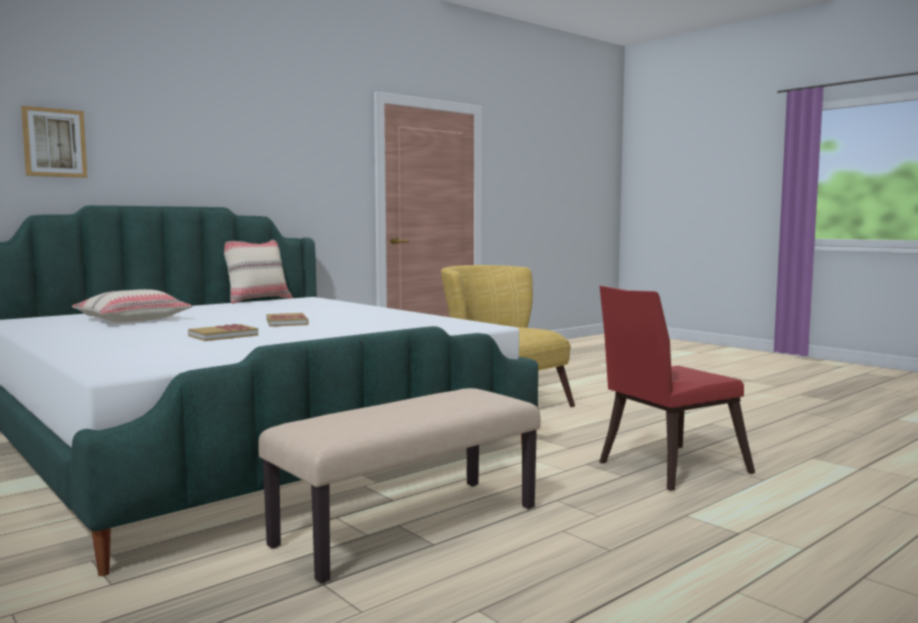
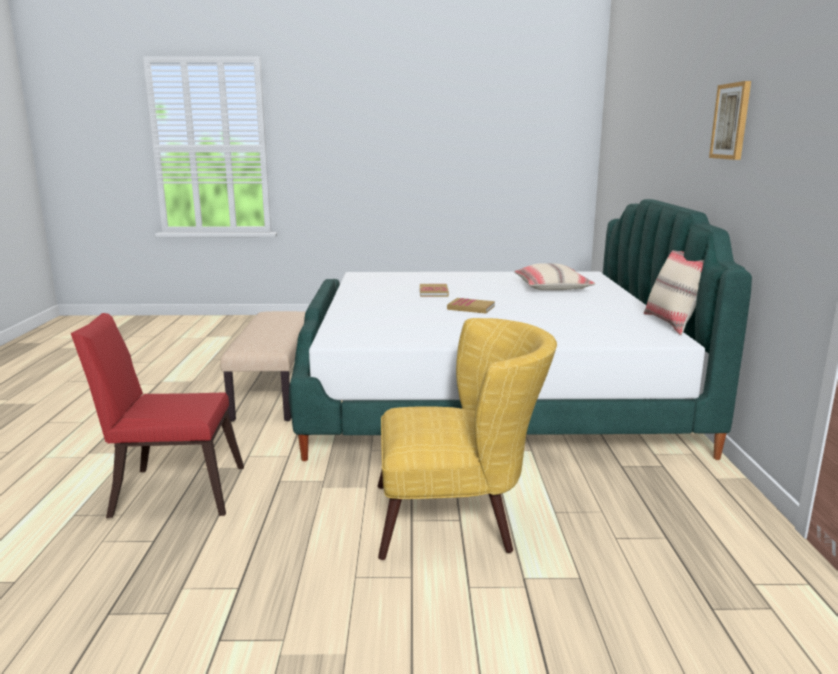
camera: 130 degrees right, 10 degrees up
(54, 143) = (656, 145): picture -> picture (731, 121)
(666, 469) = (171, 491): red chair -> red chair turned 105 degrees counterclockwise

